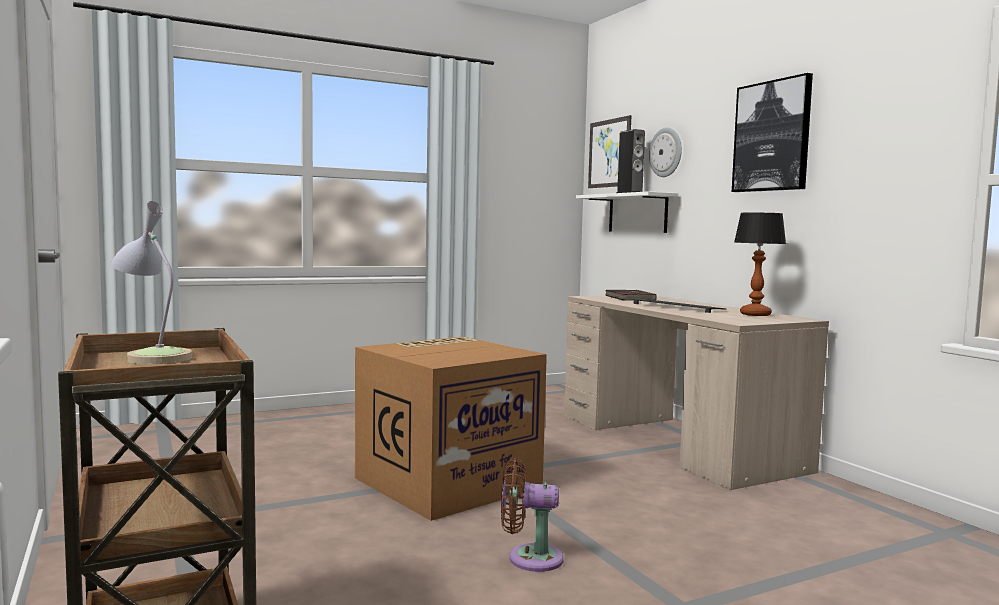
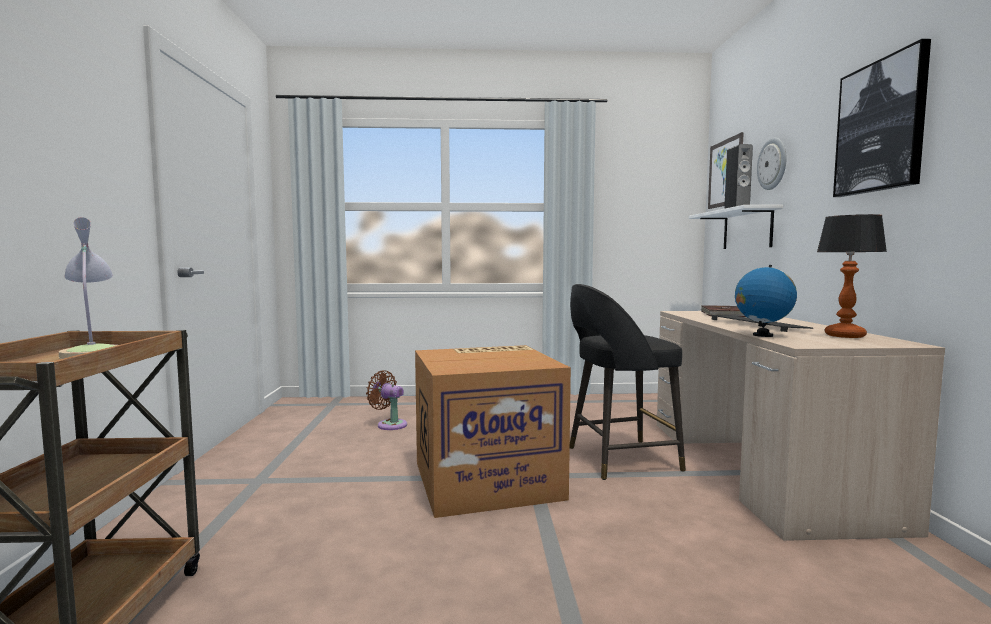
camera: 25 degrees right, 0 degrees up
(529, 558) = (482, 582): brown fan -> brown fan (389, 424)
(556, 448) = (619, 459): none -> black stool
(699, 316) = (762, 335): none -> globe

